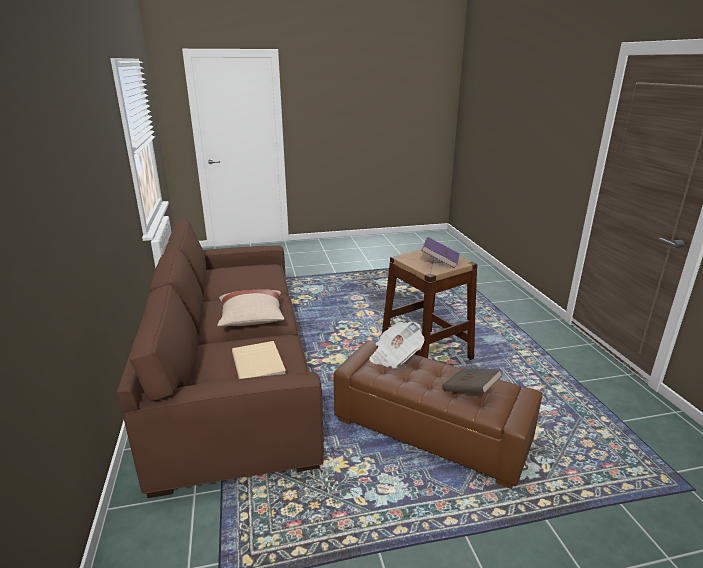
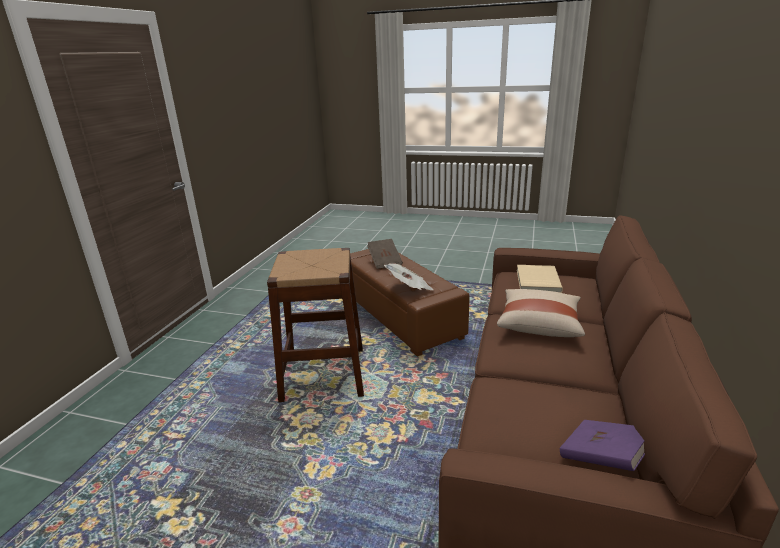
camera: 150 degrees left, 0 degrees up
(440, 261) = (308, 259): purple book -> purple book (603, 458)

